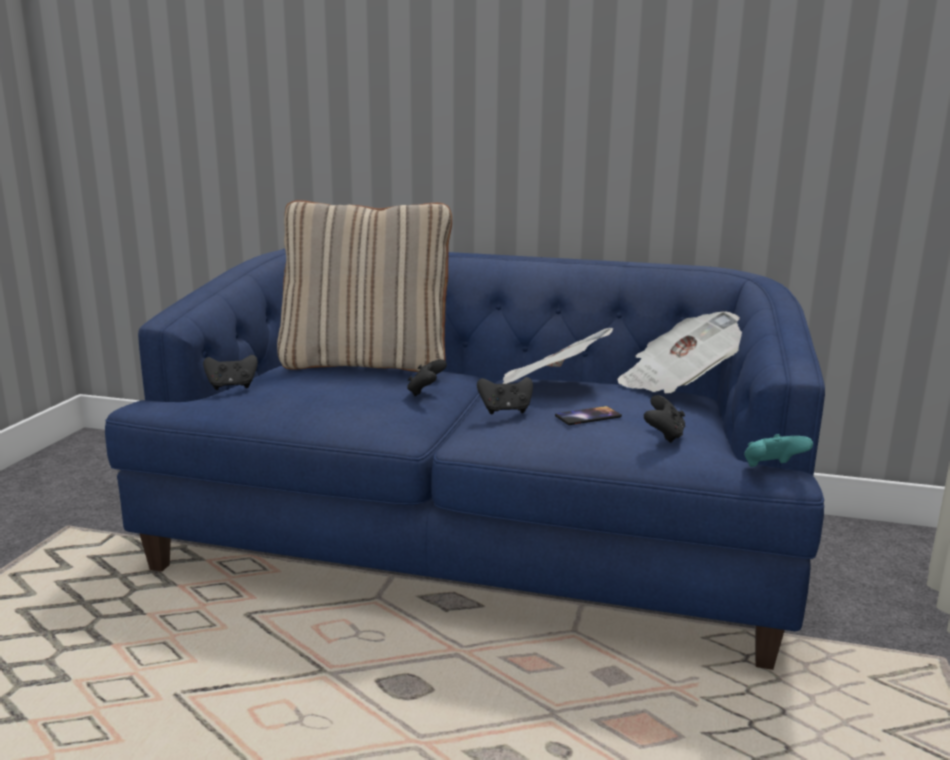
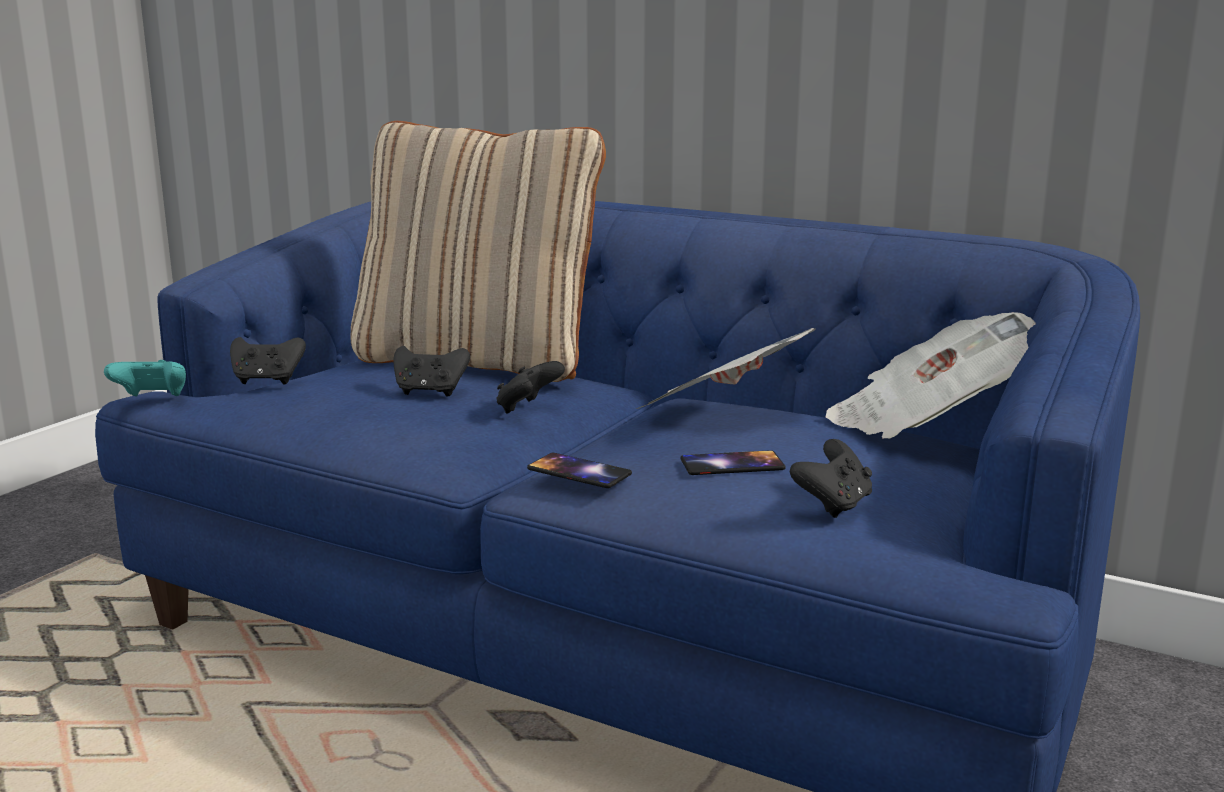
camera: 15 degrees right, 0 degrees up
(496, 429) = (579, 472): none -> phone
(505, 411) = (616, 445): black game controller -> black game controller (430, 392)
(772, 468) = (985, 577): turquoise game controller -> turquoise game controller (152, 399)

